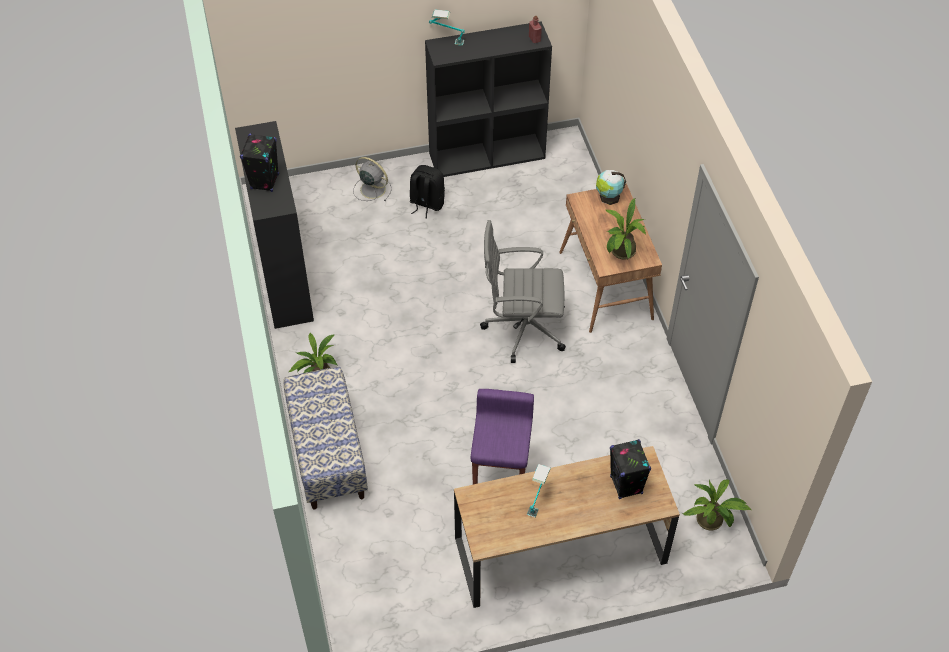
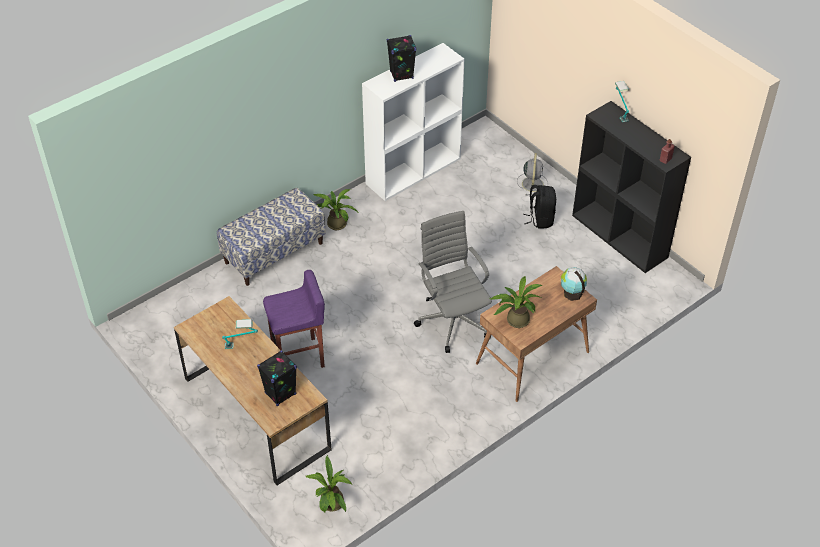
camera: 65 degrees right, 5 degrees down
(283, 278) = (413, 170): black bookcase -> white bookcase

